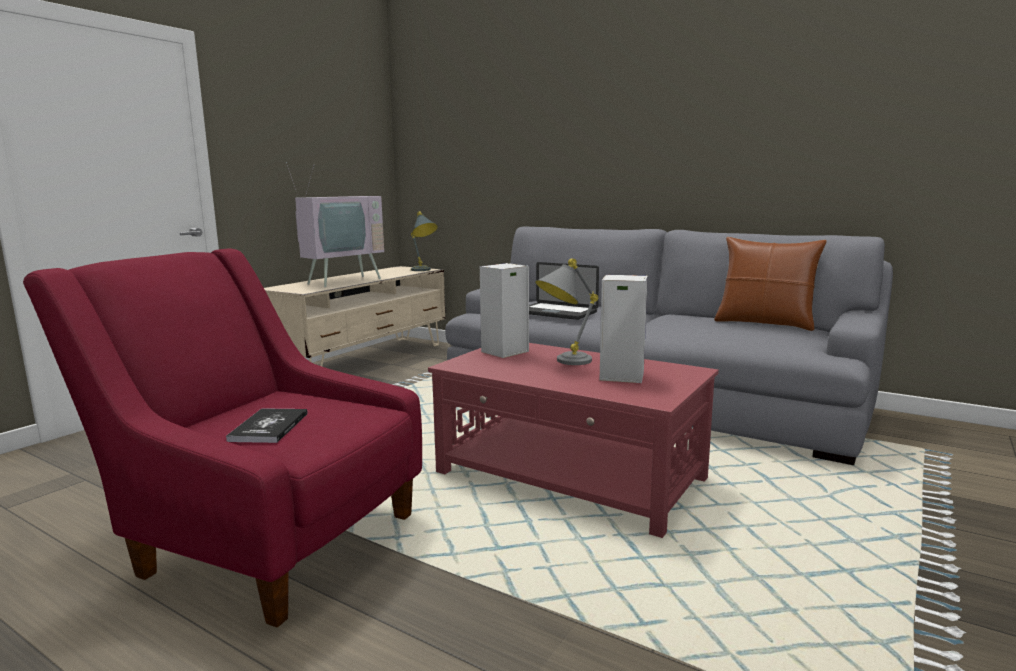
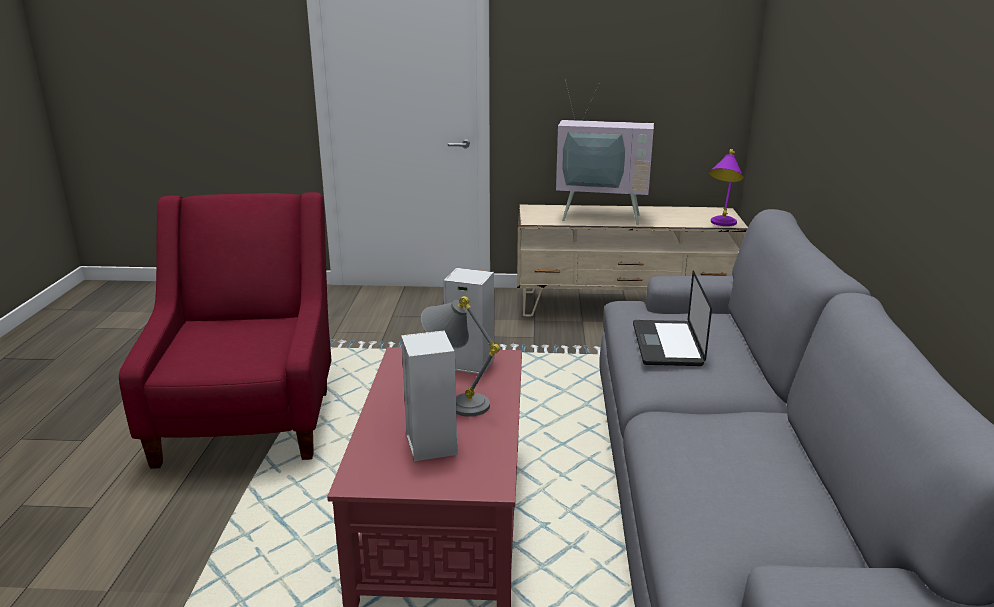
camera: 60 degrees right, 10 degrees up
(269, 427) = (210, 343): book -> none
(423, 270) = (721, 225): grey table lamp -> purple table lamp
(764, 323) = (817, 505): brown pillow -> none

